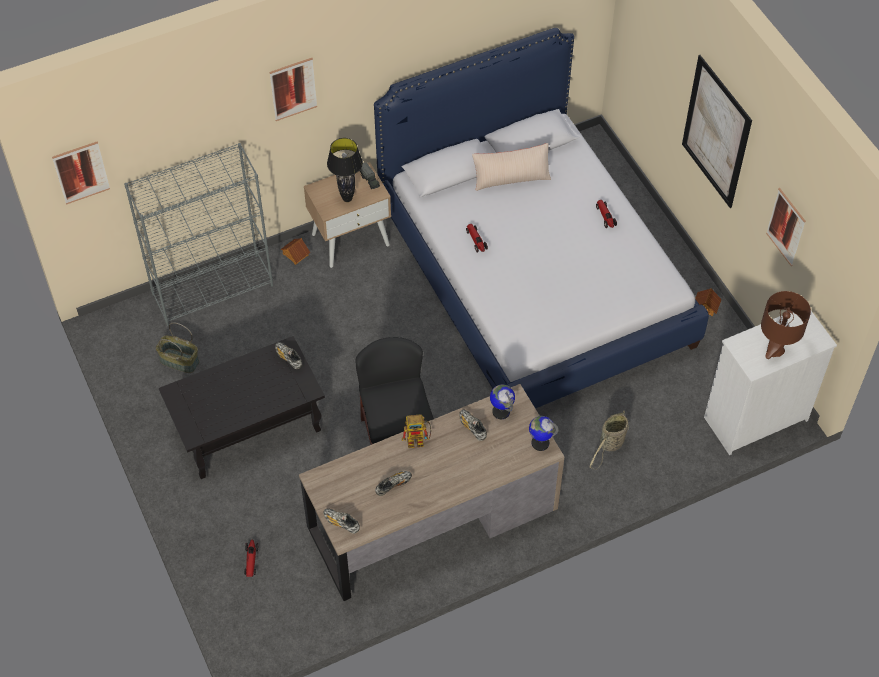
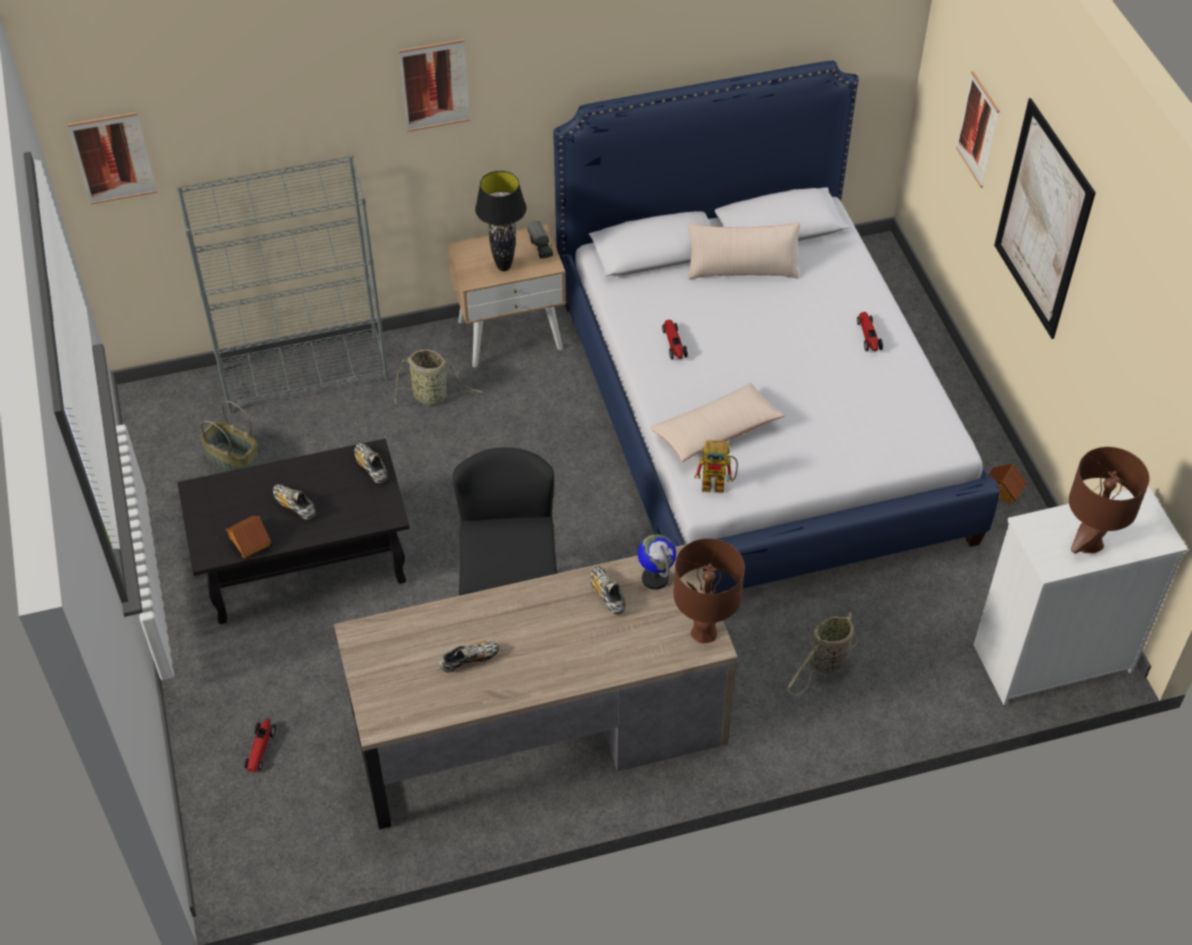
camera: 10 degrees right, 5 degrees down
(295, 254) = (429, 344): toy house -> toy house (249, 542)
(307, 293) = (432, 396): none -> basket
(341, 523) = (378, 703): shoe -> shoe (294, 506)
(419, 440) = (523, 602): toy robot -> toy robot (718, 484)
(517, 300) = (716, 431): none -> beige pillow
(540, 443) = (704, 631): globe -> brown table lamp
(786, 227) = (1129, 361): picture -> picture (978, 129)

